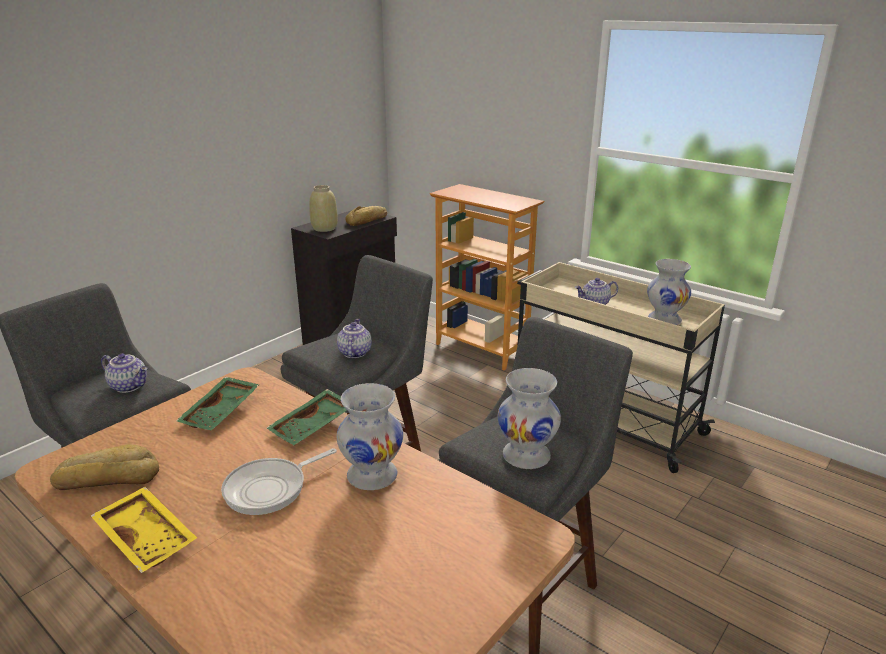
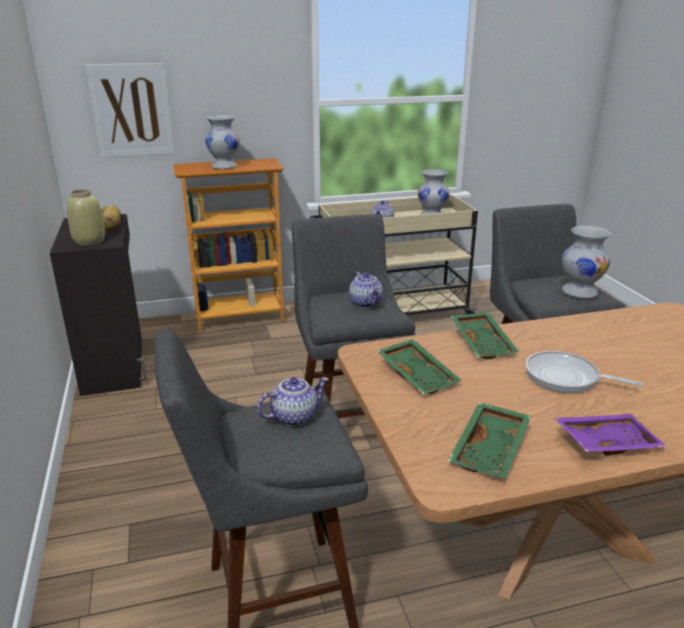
camera: 55 degrees left, 0 degrees up
(108, 477) = (491, 450): bread -> green tray
(148, 537) = (606, 442): yellow tray -> purple tray
(270, 489) = (566, 378): frying pan -> frying pan turned 120 degrees clockwise
(354, 353) = (366, 303): teapot -> teapot turned 150 degrees counterclockwise
(372, 476) = (575, 339): white vase -> white vase (225, 167)
(438, 128) = (132, 110): none -> picture

